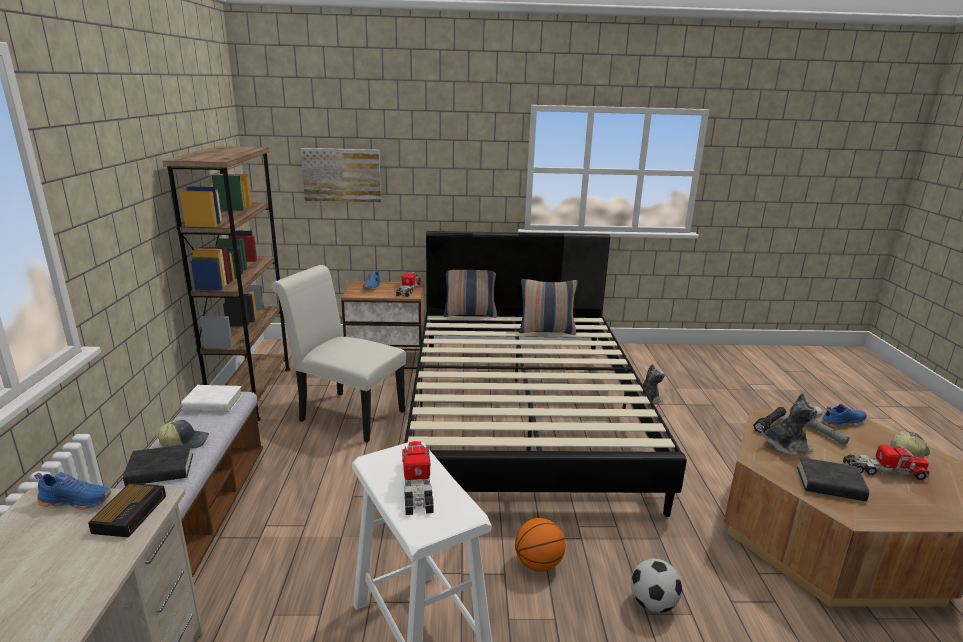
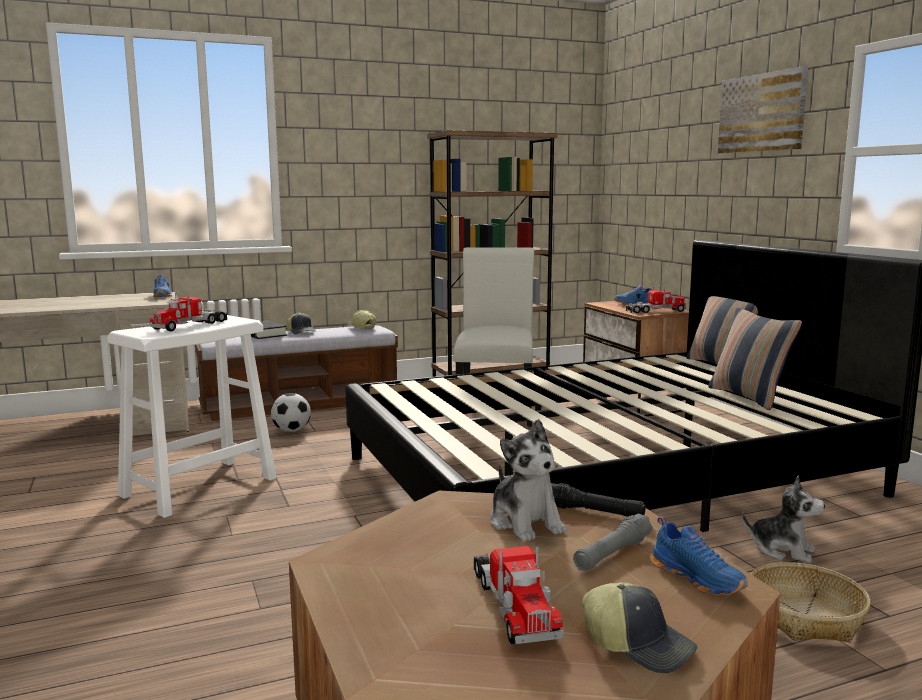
camera: 70 degrees right, 10 degrees down
(131, 513) = (152, 301): alarm clock -> none
(213, 403) = (361, 327): white book -> cap
(342, 175) = (661, 172): picture -> picture (762, 113)
(417, 485) = (190, 325): toy truck -> toy truck turned 150 degrees clockwise
(538, 563) = (310, 518): basketball -> none
(653, 603) = (270, 583): football -> football (291, 431)
(713, 422) = (805, 616): none -> basket
(830, 484) = (418, 550): black book -> none

